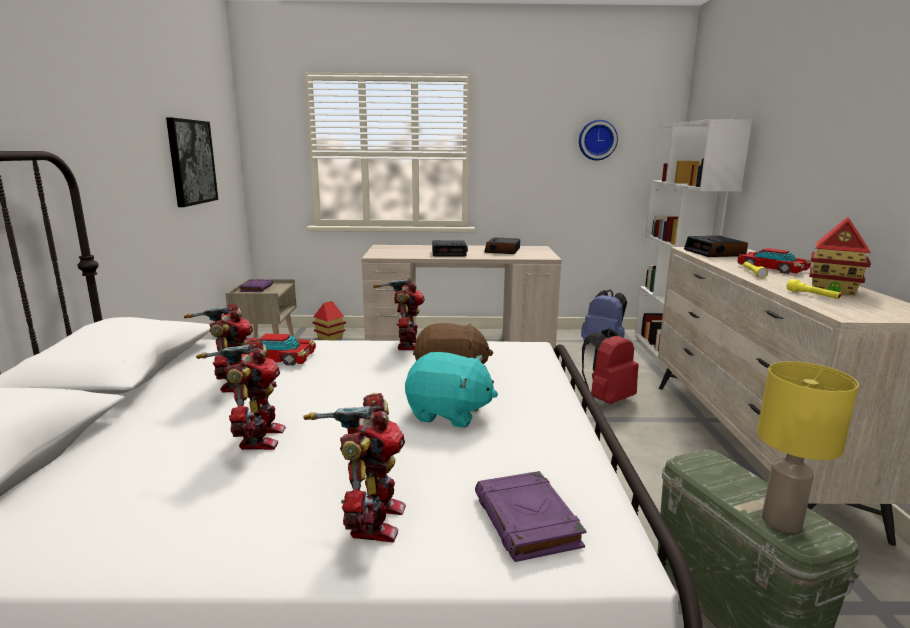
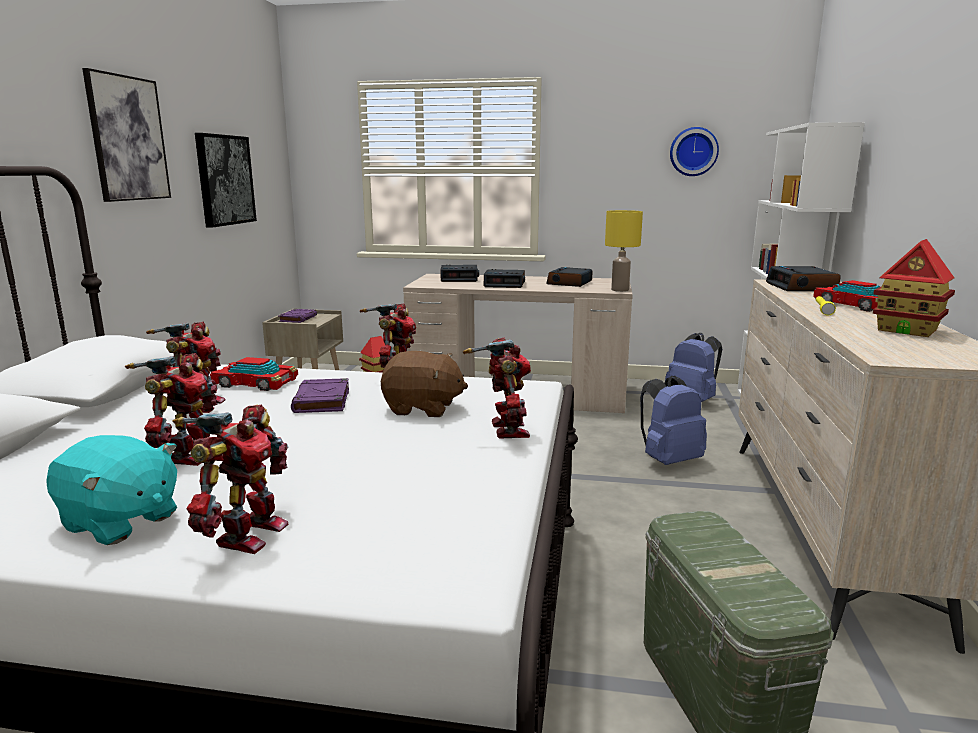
camera: 10 degrees right, 0 degrees up
(111, 123) = (128, 138): none -> picture
(406, 249) = (459, 278): none -> alarm clock
(448, 413) = (393, 445): turquoise plush toy -> turquoise plush toy (120, 522)
(527, 521) = (400, 549): purple book -> purple book (322, 401)
(538, 392) = (505, 430): none -> toy robot
(607, 399) = (668, 460): red backpack -> blue backpack
(782, 522) = (748, 592): yellow table lamp -> yellow table lamp (620, 290)
(812, 296) = (869, 336): yellow flashlight -> none

